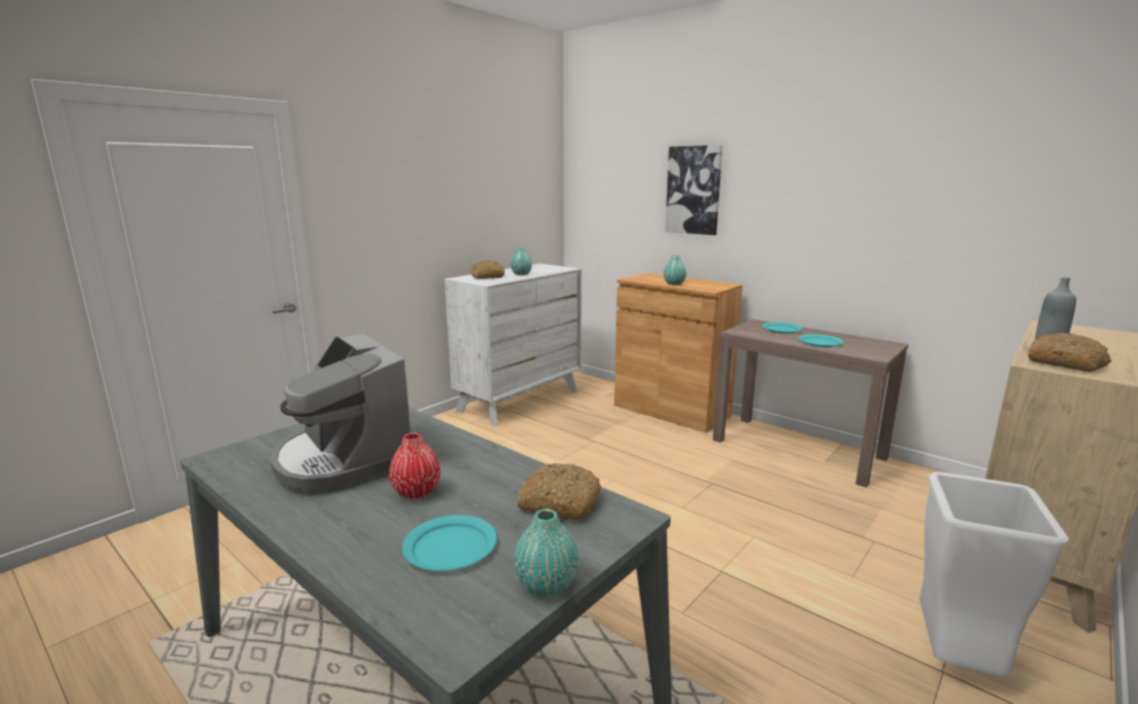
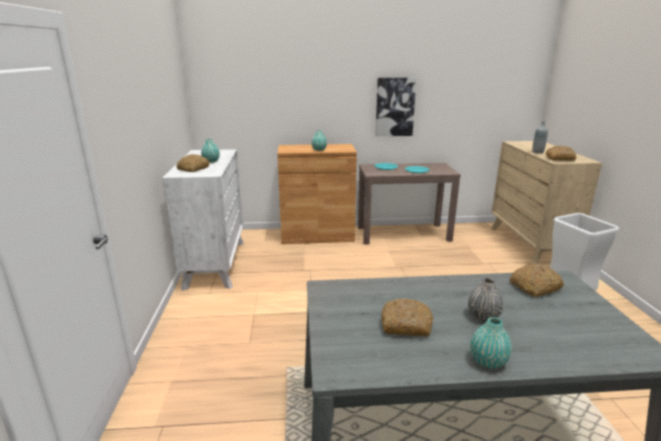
camera: 45 degrees left, 5 degrees up
(343, 460) = (406, 325): coffee machine -> bread
(416, 492) = (483, 316): red vase -> grey vase
(449, 547) = (559, 328): turquoise plate -> none
(546, 584) = (613, 317): turquoise vase -> turquoise vase (488, 361)
(693, 190) = (309, 83): picture -> picture (395, 107)

